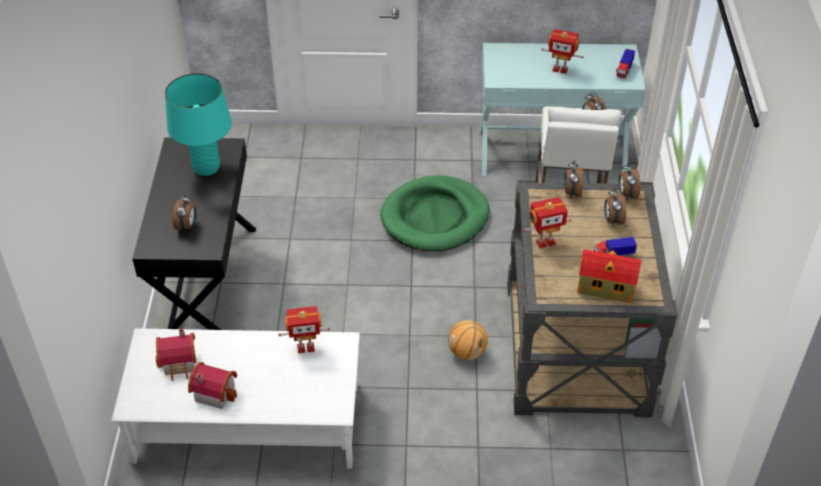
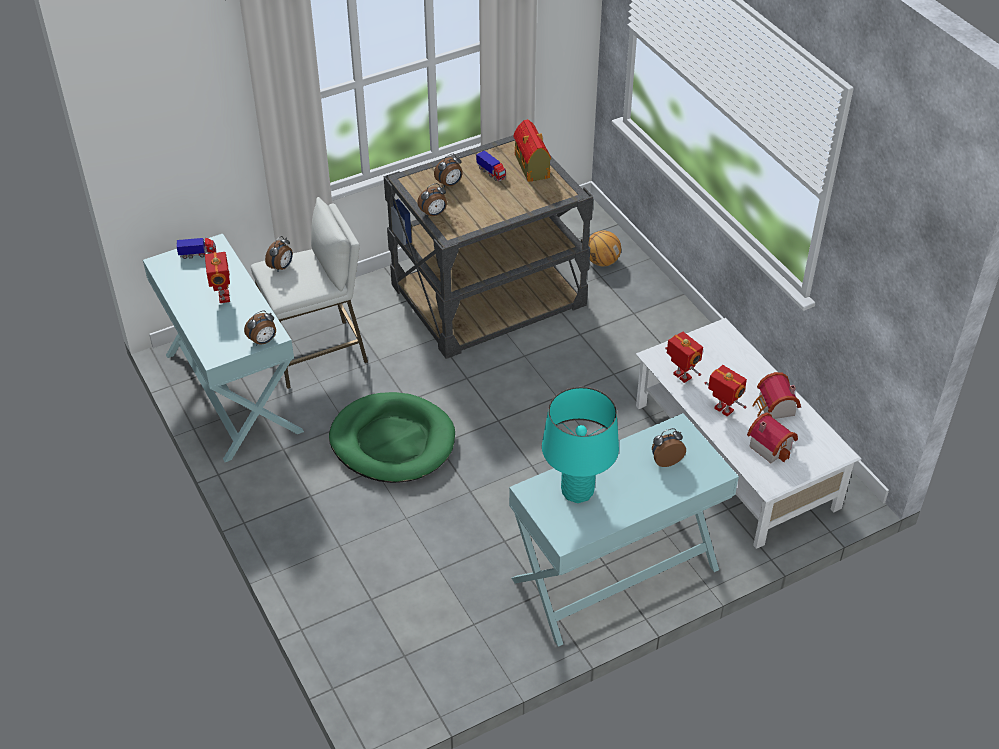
camera: 120 degrees left, 0 degrees up
(207, 284) = (615, 574): black desk -> turquoise desk
(467, 352) = (546, 353): basketball -> basketball (602, 262)
(545, 241) = (507, 210): toy robot -> toy robot (723, 410)
(626, 195) = (411, 185): alarm clock -> alarm clock (263, 341)

